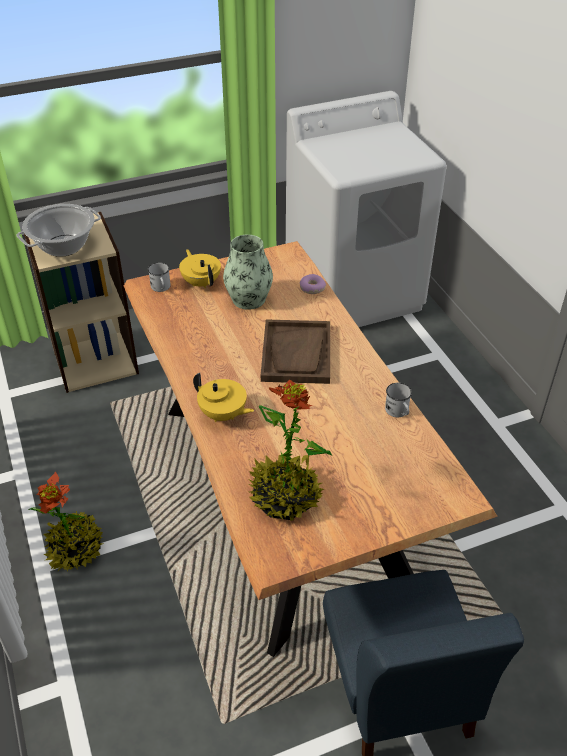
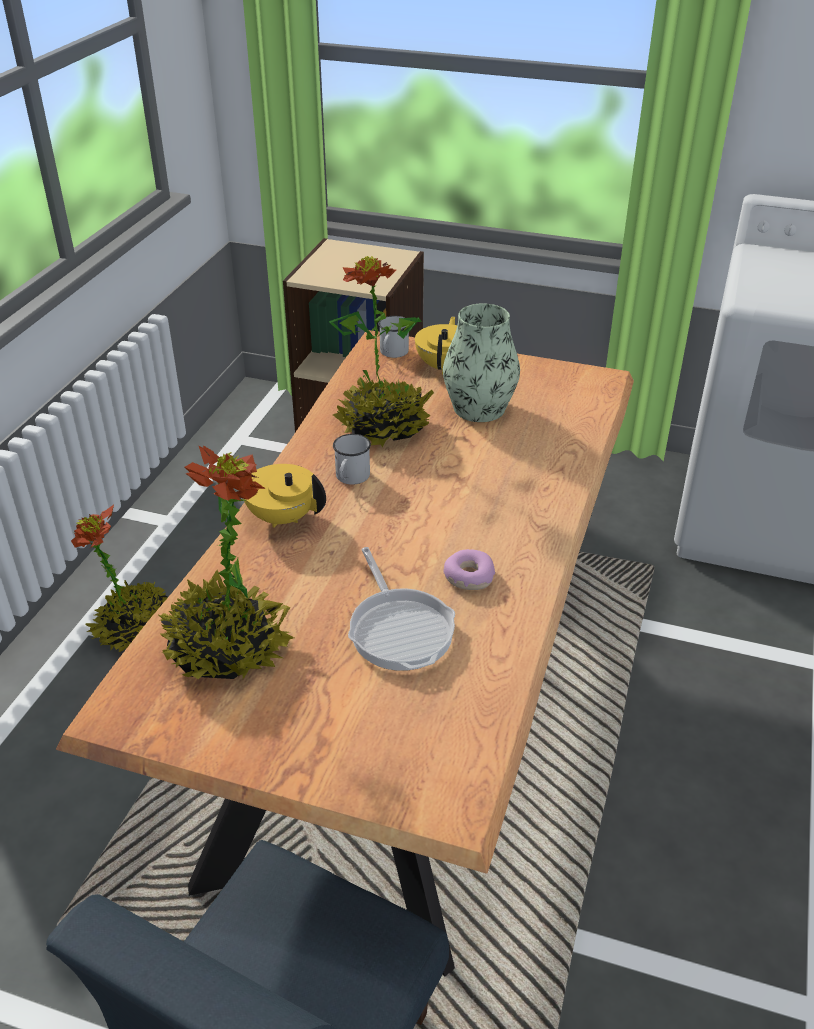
camera: 40 degrees right, 5 degrees down
(63, 246) = (339, 270): cooking pot -> none
(212, 335) = (384, 426): none -> potted plant
(223, 415) = (282, 516): yellow teapot -> yellow teapot turned 135 degrees clockwise
(296, 353) = (458, 495): brown tray -> none
(312, 288) = (578, 431): donut -> donut (468, 576)
(350, 436) = (399, 628): none -> frying pan
(398, 412) = (504, 637): white mug -> white mug (350, 478)

